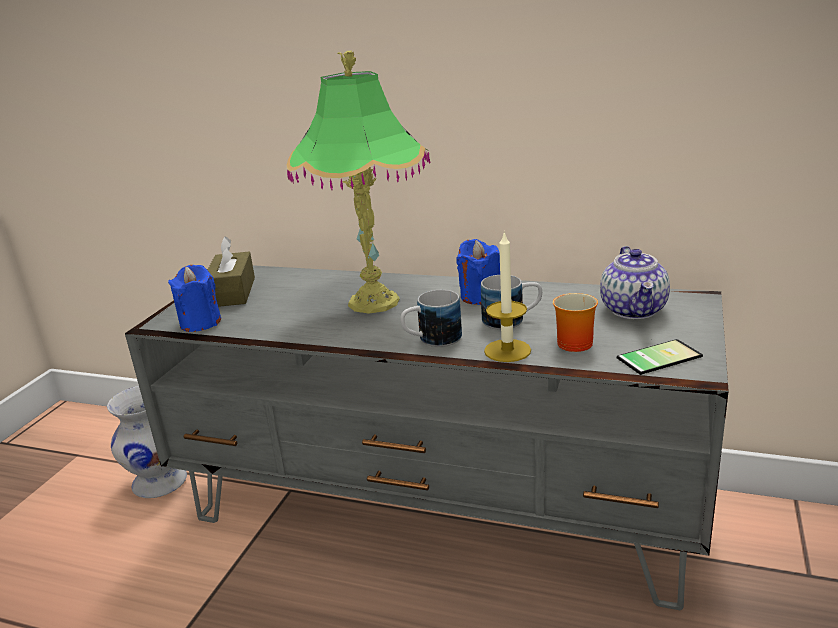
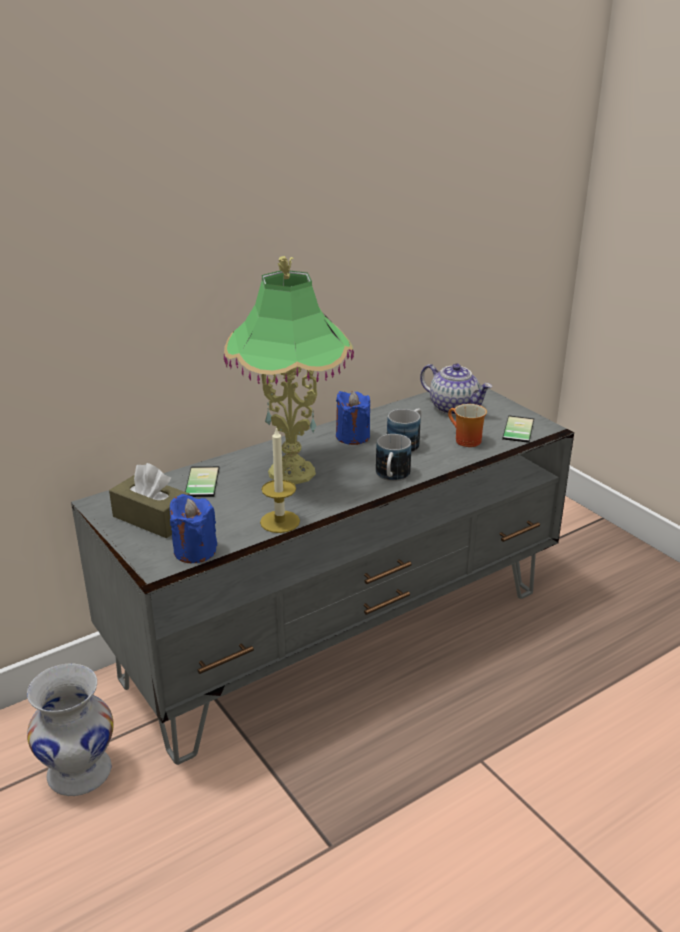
camera: 55 degrees left, 5 degrees up
(307, 282) = (199, 482): none -> phone
(507, 350) = (445, 461): candle -> candle (280, 521)

